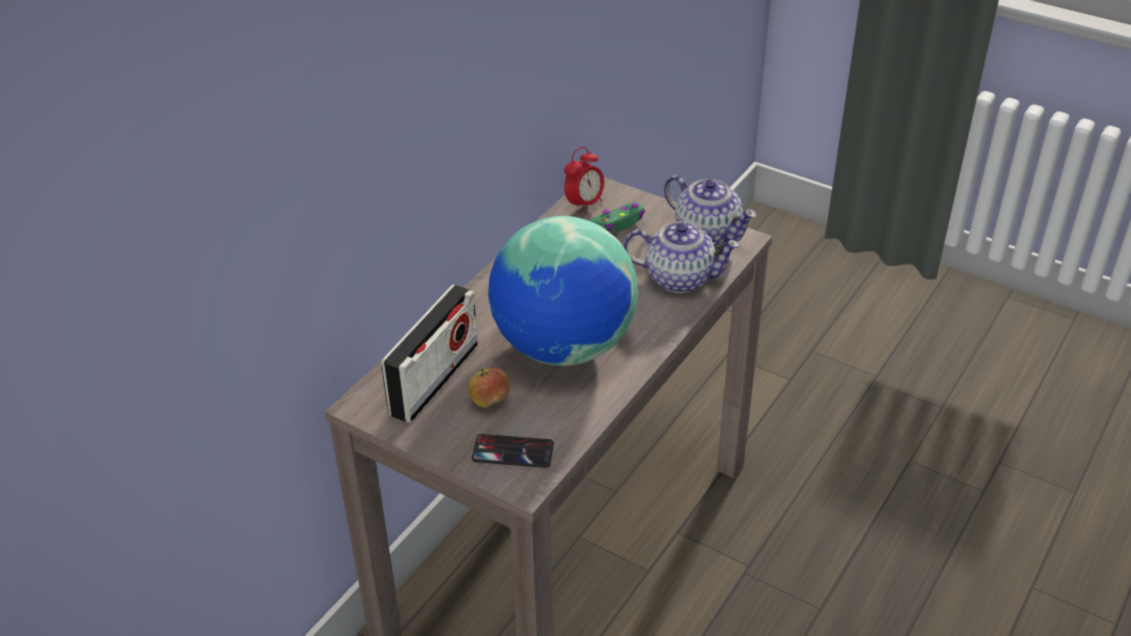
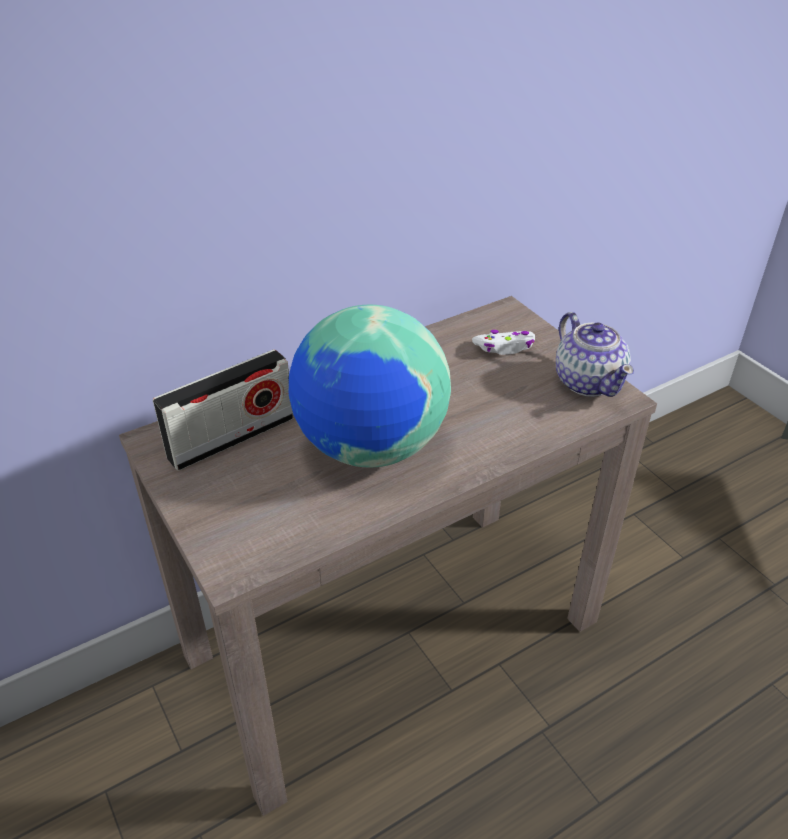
camera: 25 degrees right, 0 degrees up
(490, 401) = (263, 475): apple -> none
(513, 451) = (245, 533): phone -> none
(584, 204) = (485, 322): alarm clock -> none
(617, 224) = (505, 347): green game controller -> white game controller
(678, 278) = (530, 415): teapot -> none

